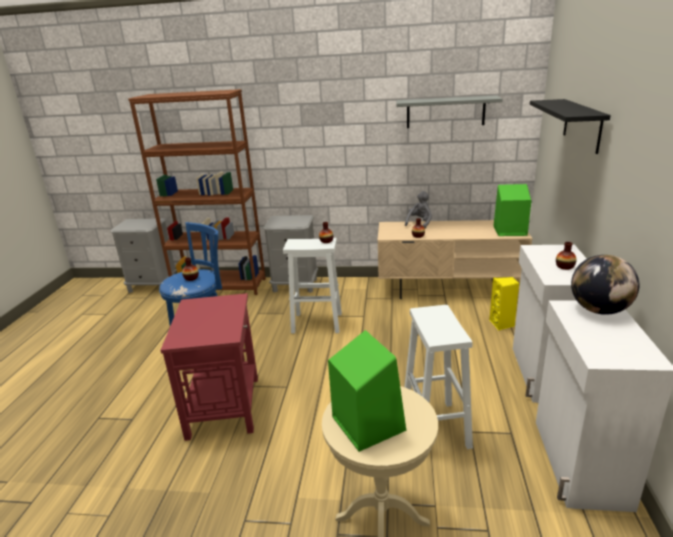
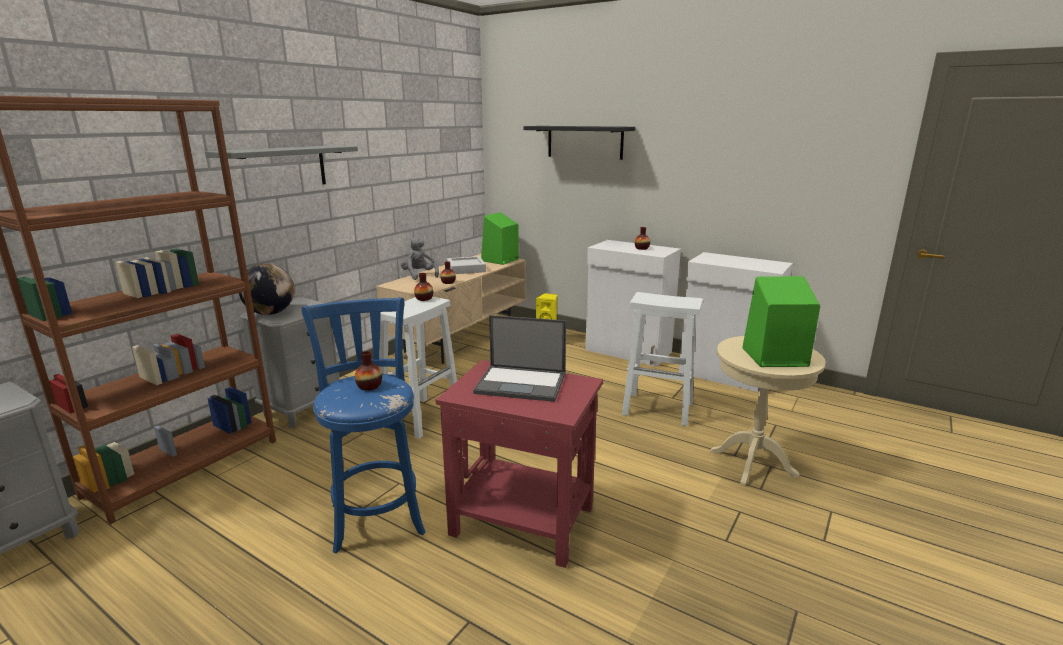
camera: 65 degrees left, 5 degrees down
(215, 316) = (522, 383): none -> laptop
(445, 112) = (420, 144): grey shelf -> grey shelf (277, 168)
(462, 229) = (466, 269): none -> grey tray
(599, 310) = (713, 257): globe -> globe (270, 313)

